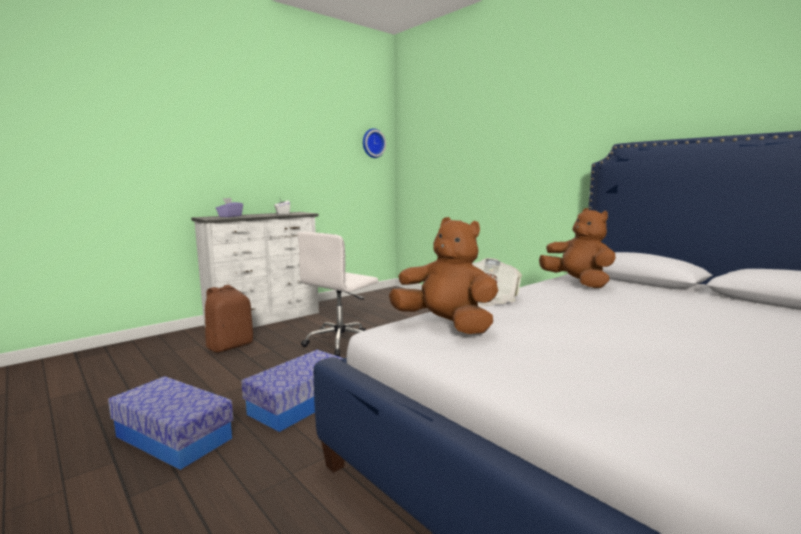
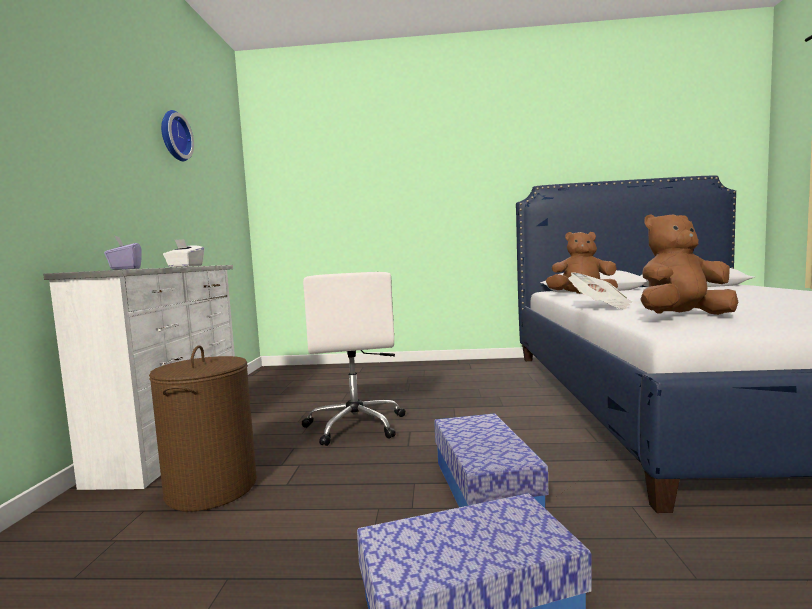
camera: 45 degrees left, 5 degrees down
(230, 346) = (212, 488): brown backpack -> brown laundry basket
(372, 143) = (231, 180): wall clock -> wall clock (173, 136)

